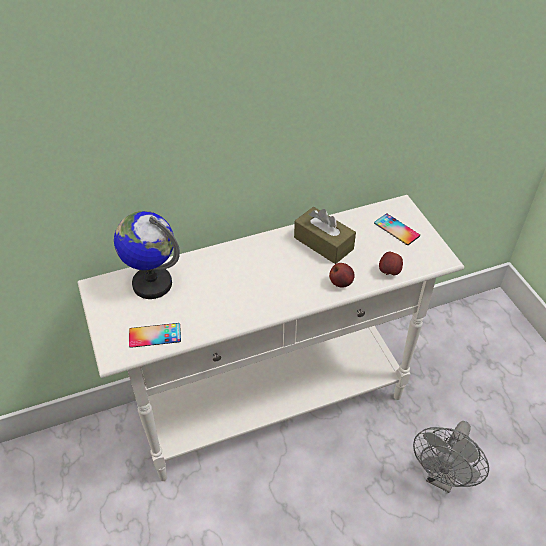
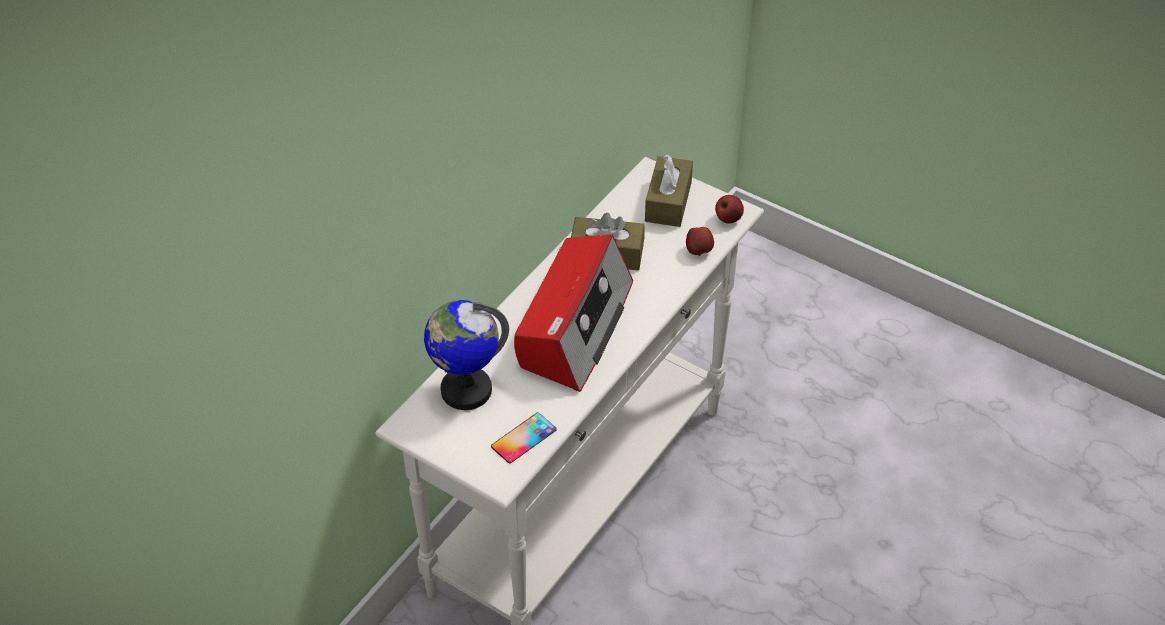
camera: 35 degrees left, 0 degrees up
(258, 279) = (574, 326): none -> radio
(341, 283) = (661, 287): apple -> apple (728, 219)
(396, 229) = (668, 202): phone -> brown tissue box
(442, 477) = (819, 468): grey fan -> none

